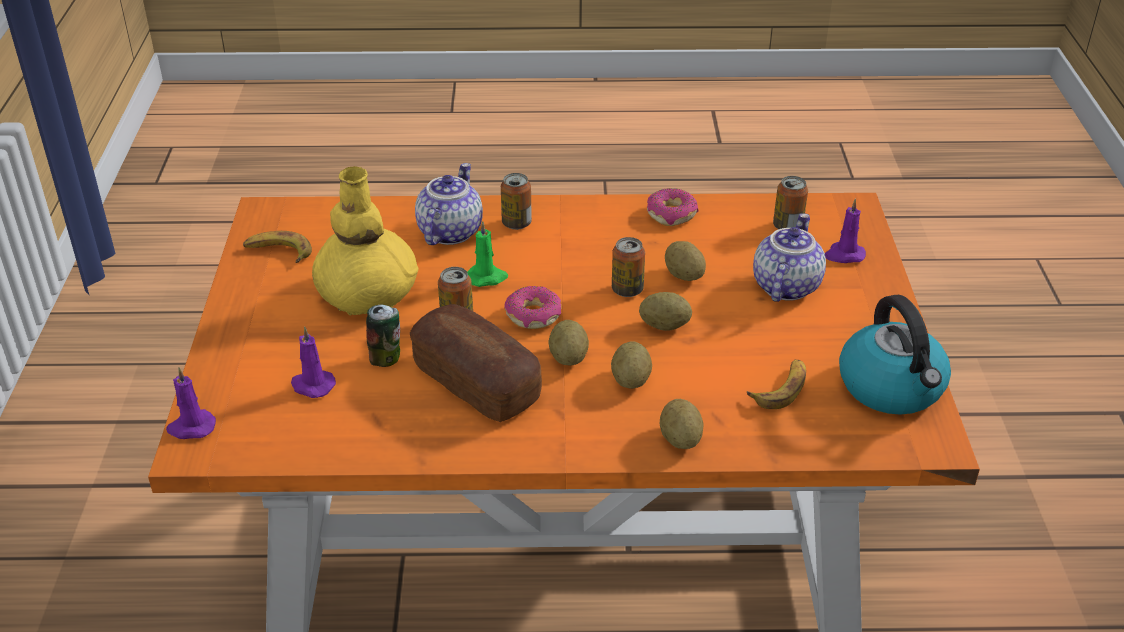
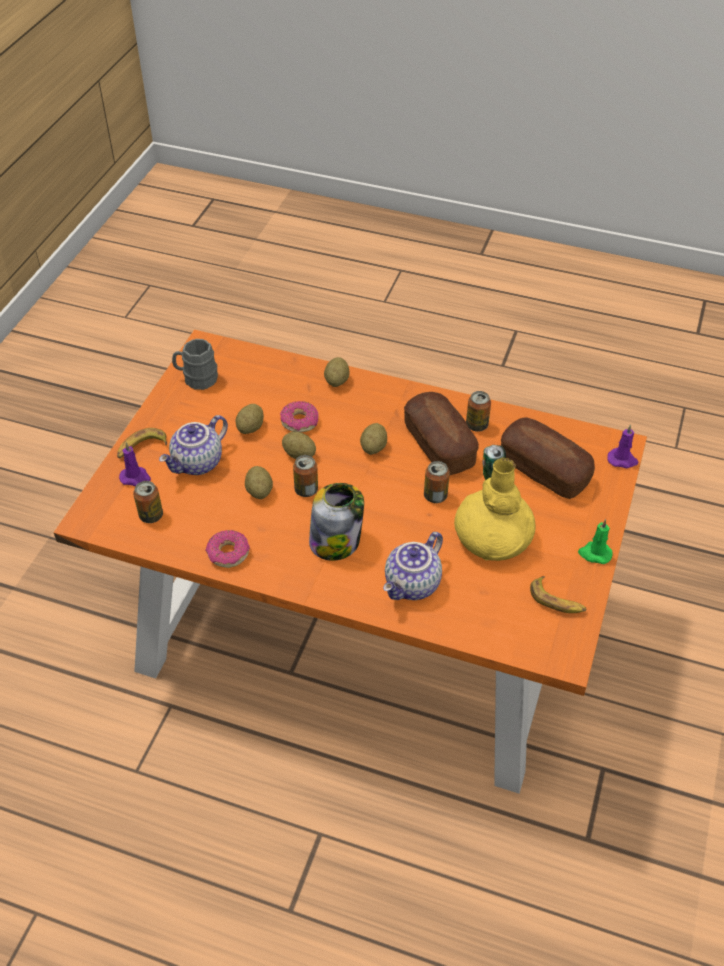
camera: 160 degrees left, 10 degrees up
(312, 385) = (544, 470): purple candle -> bread
(487, 278) = (400, 528): green candle -> green candle (594, 553)
(516, 223) = (355, 579): can -> can (477, 425)
(533, 316) = (381, 485): donut -> donut (299, 421)
(558, 250) = (336, 541): none -> jar
(630, 380) = (343, 422): potato -> potato (250, 428)
(781, 389) = (259, 394): banana -> banana (142, 448)
(892, 388) = (196, 379): kettle -> grey mug

